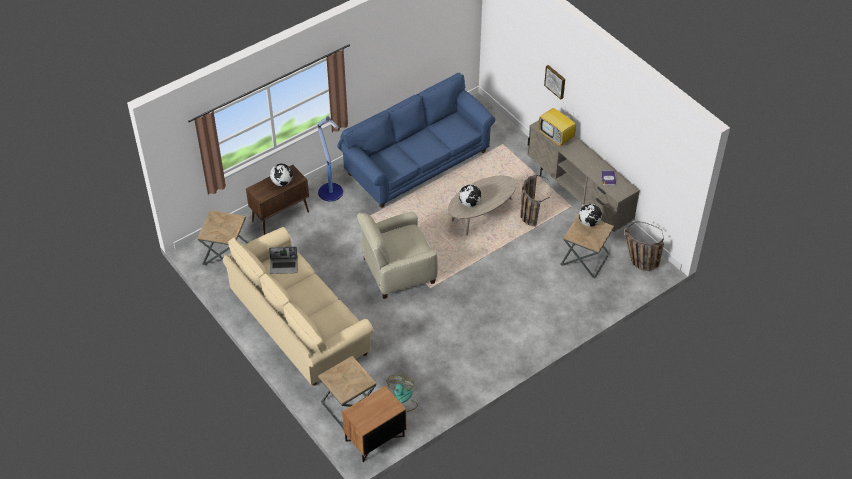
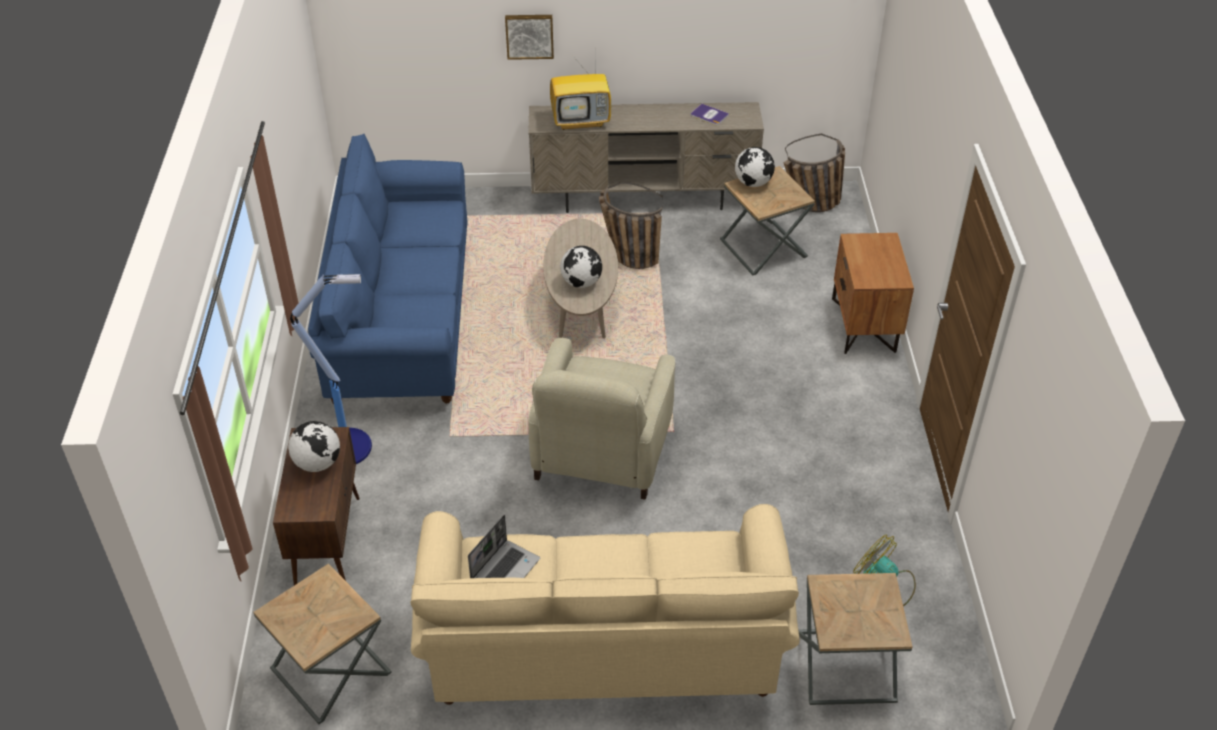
camera: 55 degrees left, 5 degrees down
(375, 439) = (947, 667): brown nightstand -> brown nightstand (864, 325)

